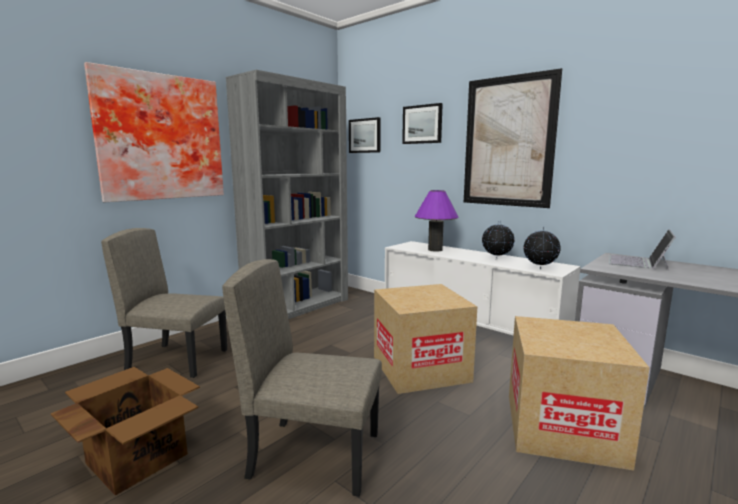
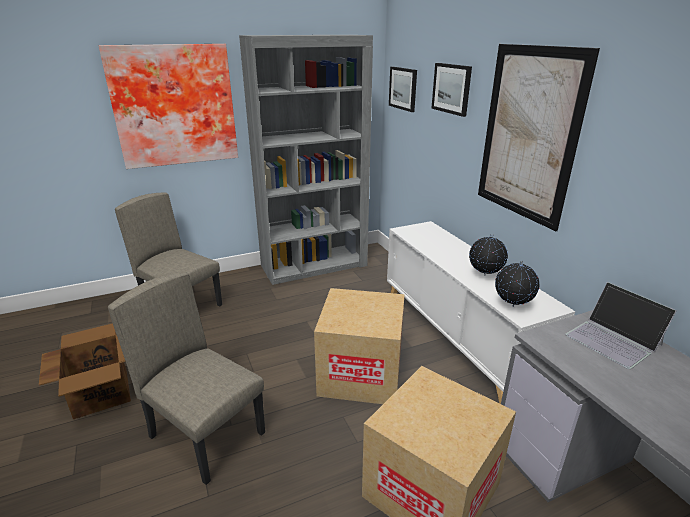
camera: 25 degrees right, 15 degrees up
(435, 250) = (436, 243): purple table lamp -> none
(638, 262) = (613, 340): laptop -> laptop turned 90 degrees counterclockwise

